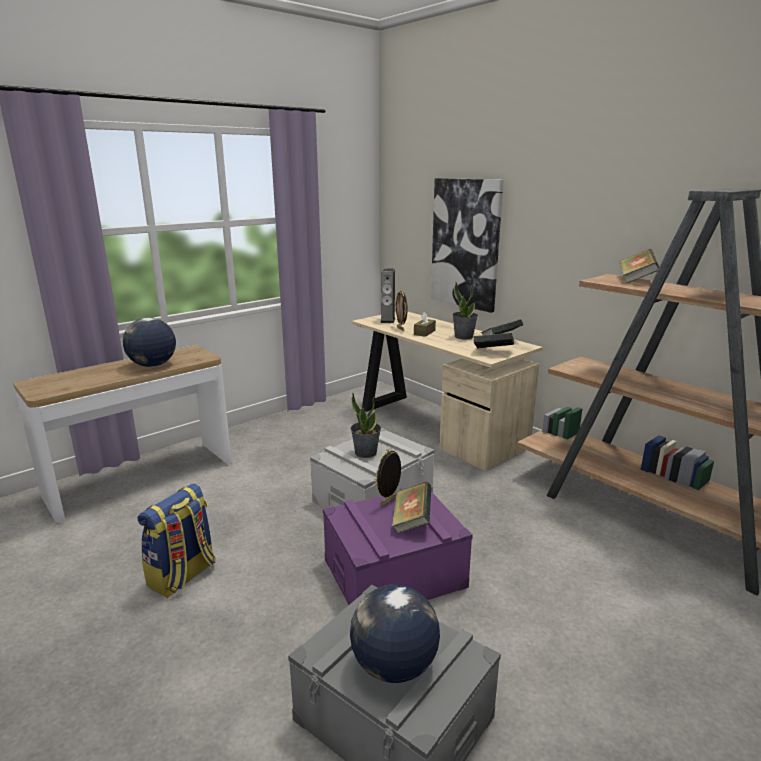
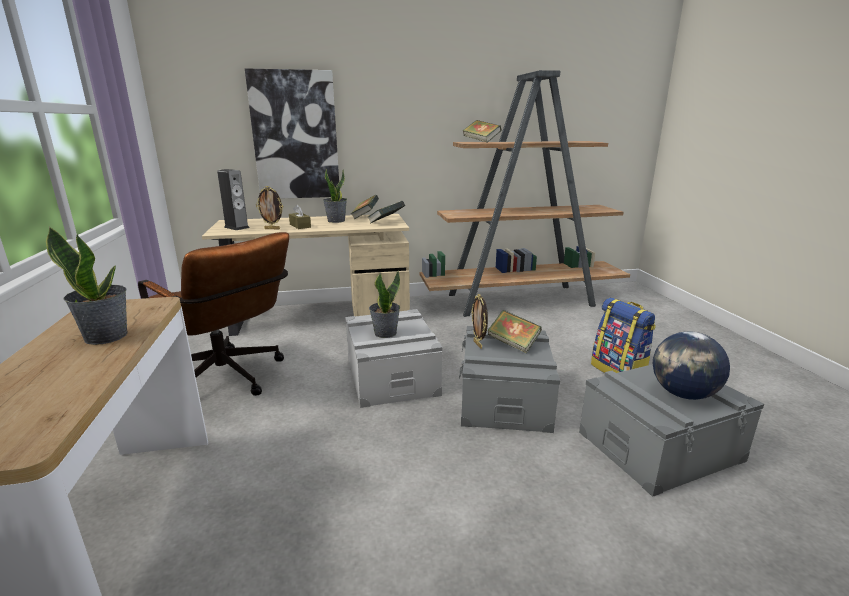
camera: 60 degrees left, 0 degrees up
(153, 365) = (107, 336): globe -> potted plant
(183, 576) = (410, 531): backpack -> backpack (619, 371)
(303, 438) = (230, 380): none -> brown office chair
(394, 573) = (504, 398): purple storage box -> grey storage box

